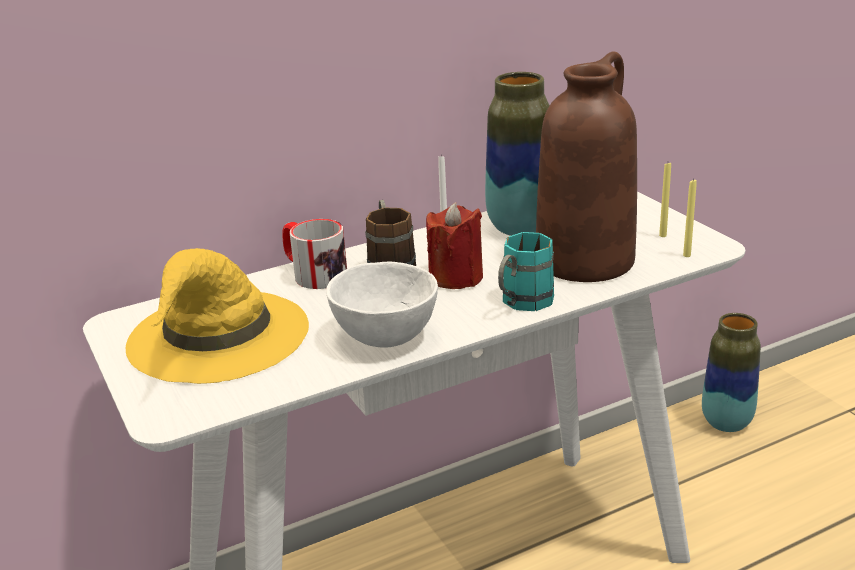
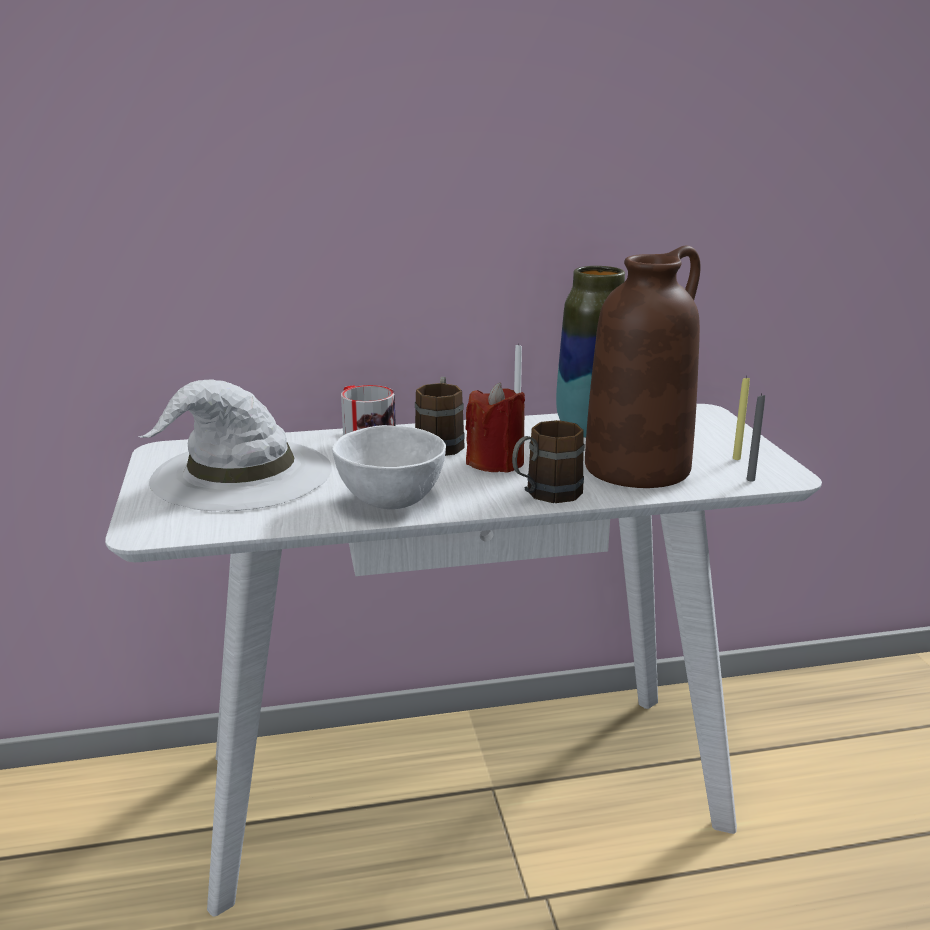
camera: 15 degrees right, 5 degrees down
(218, 336) = (240, 475): yellow hat -> white hat
(521, 304) = (544, 495): turquoise mug -> brown mug
(686, 255) = (750, 479): yellow candle -> grey candle
(726, 423) = (835, 700): vase -> none

